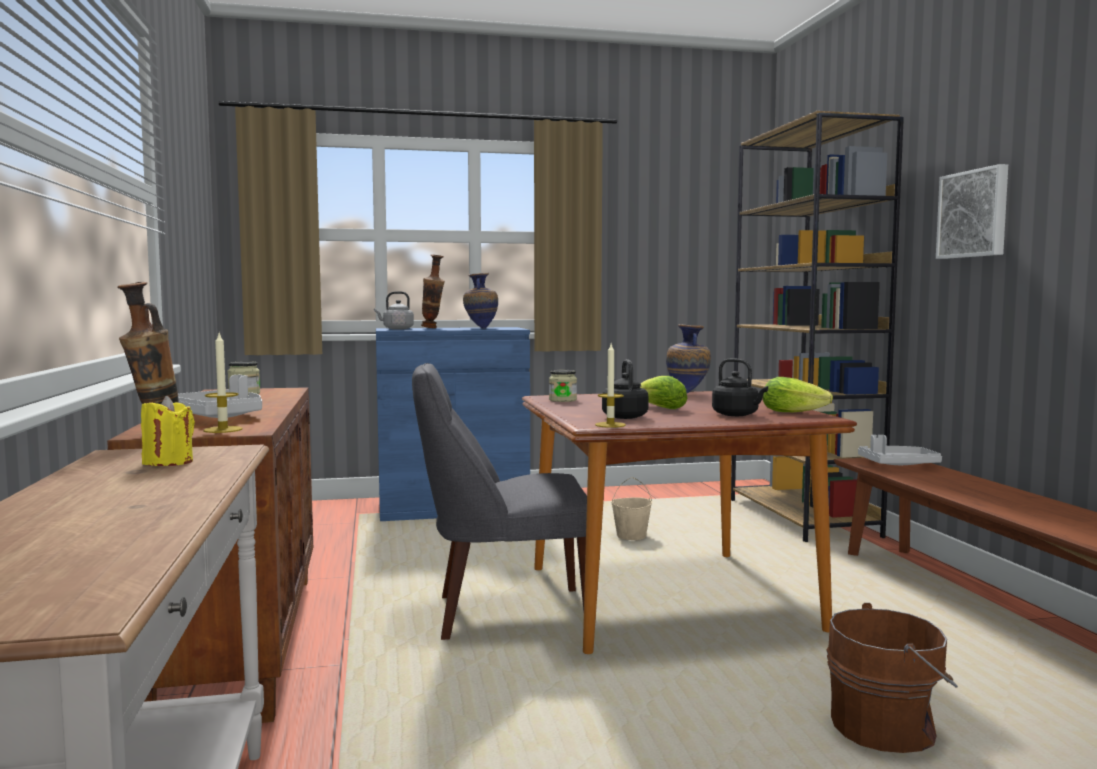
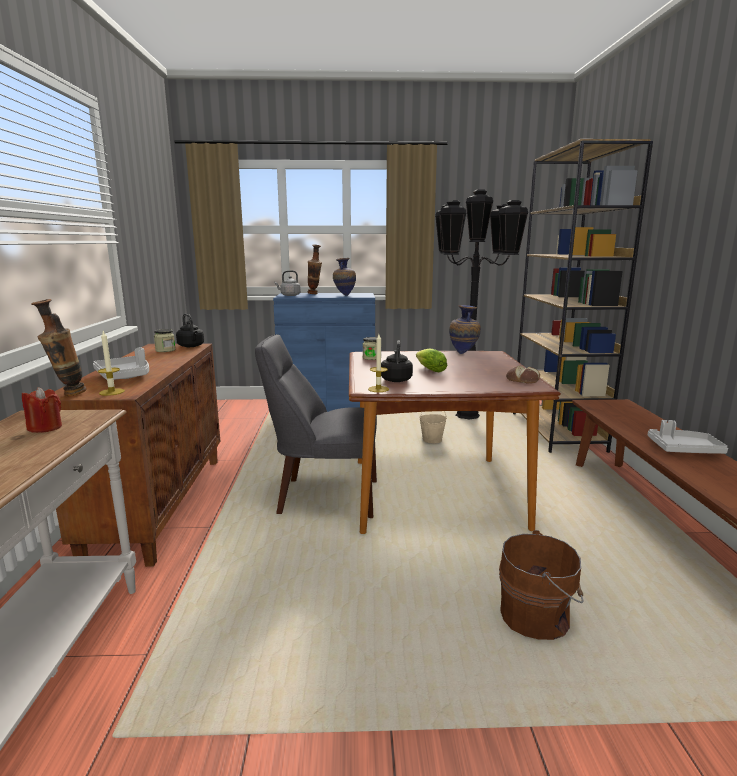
camera: 10 degrees right, 10 degrees up
(168, 462) = (45, 428): yellow candle -> red candle
(668, 505) = (468, 416): none -> black floor lamp
(737, 415) = (477, 381): black kettle -> black kettle (191, 346)
(797, 412) = (523, 379): lettuce -> bread
(897, 464) = (616, 408): grey tray -> grey tray (683, 449)
(974, 214) = (693, 224): picture -> none

